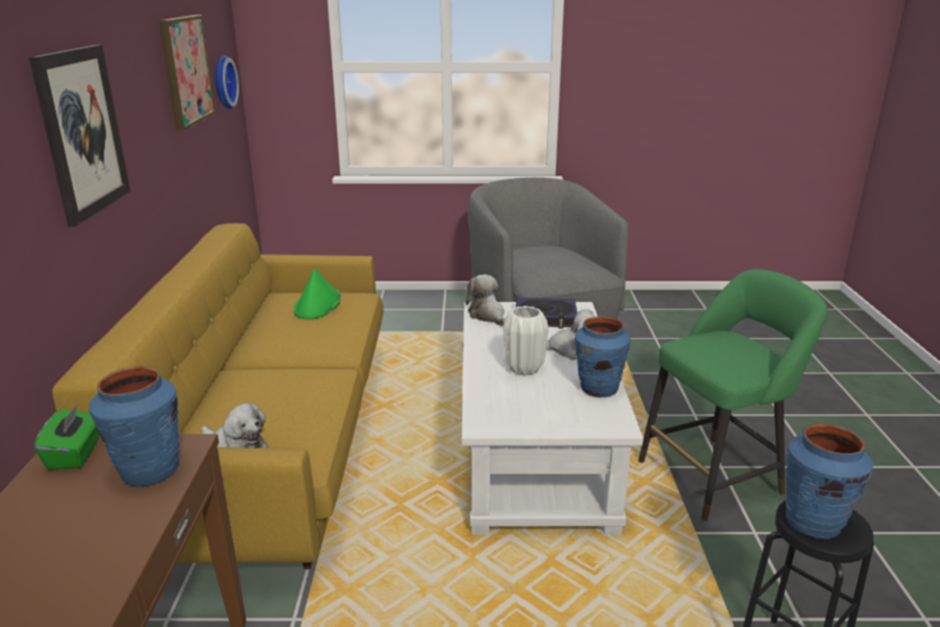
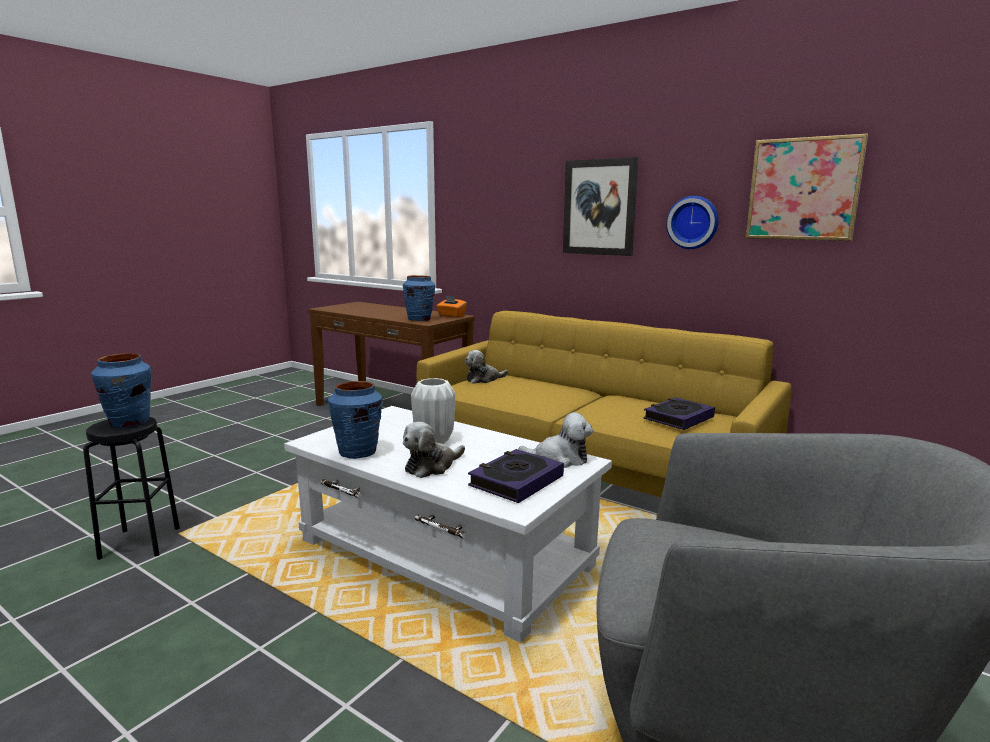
camera: 125 degrees right, 10 degrees down
(75, 454) = (451, 316): green tissue box -> orange tissue box
(222, 82) = (927, 215): wall clock -> wall clock (693, 222)
(317, 305) = (678, 418): green hat -> book
(715, 475) = (260, 633): green stool -> none

